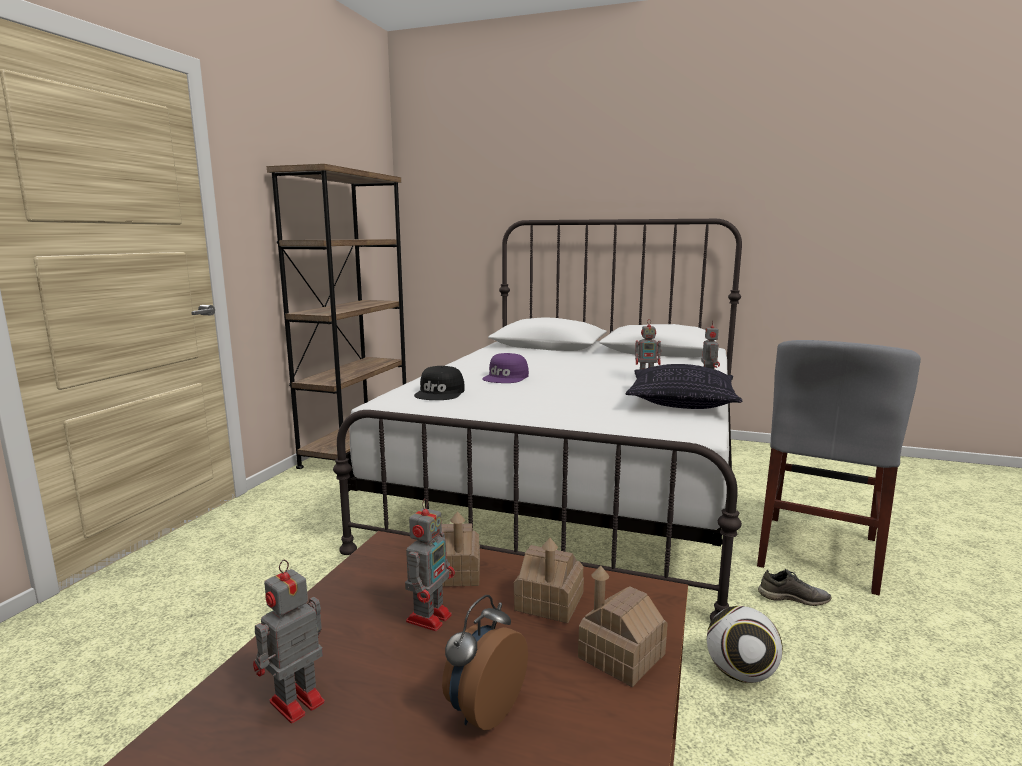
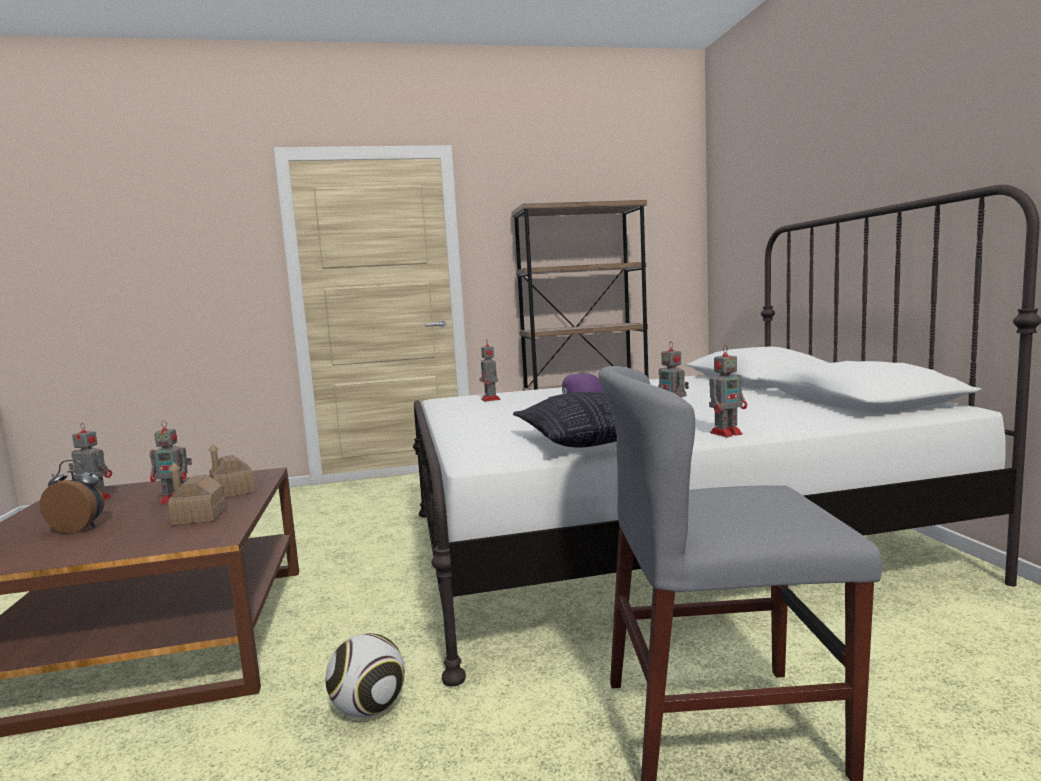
camera: 60 degrees right, 5 degrees down
(440, 393) = (491, 399): black cap -> toy robot
(621, 656) = (131, 543): toy house -> none
(793, 598) = (555, 721): grey shoe -> none

